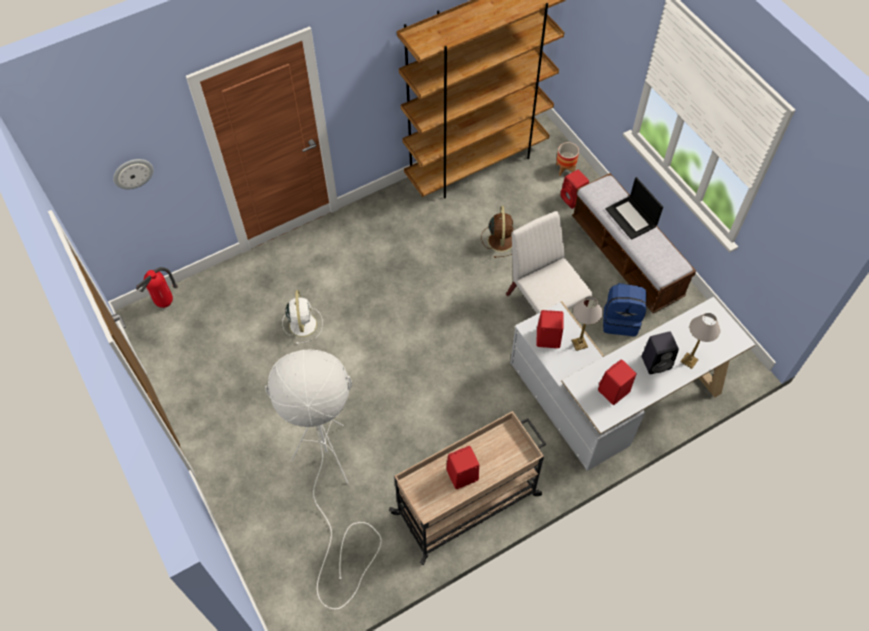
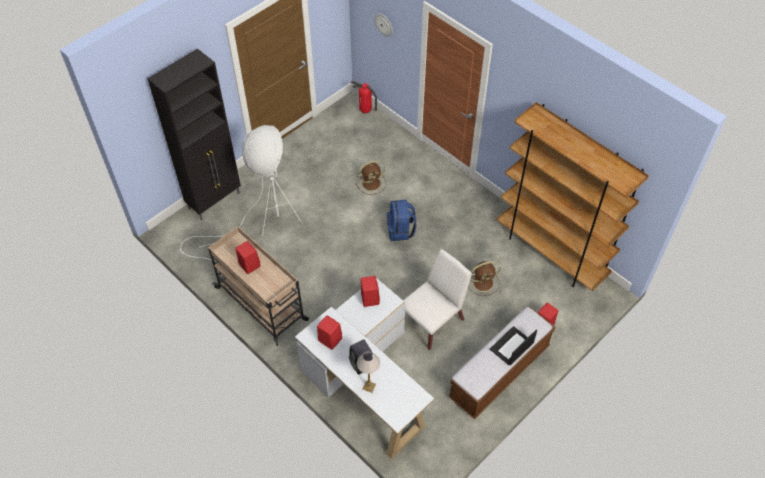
camera: 75 degrees right, 5 degrees down
(256, 542) = (215, 200): none -> black cabinet
(303, 323) = (372, 183): white fan -> brown fan
(565, 169) = (573, 314): planter -> none
(579, 343) = (371, 319): table lamp -> none
(621, 320) = (437, 377): blue backpack -> blue backpack (401, 230)

